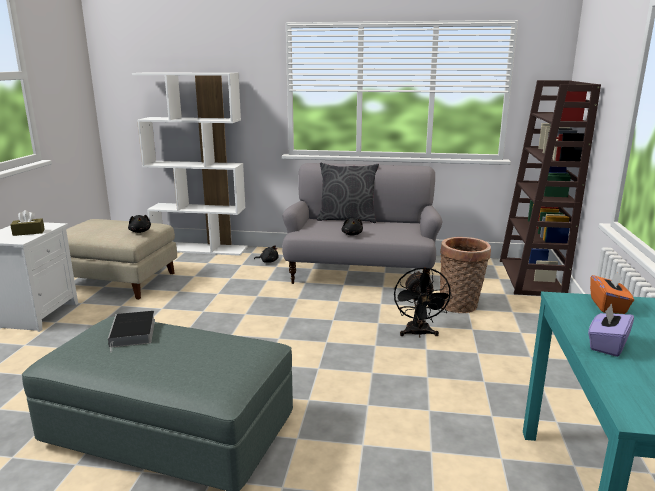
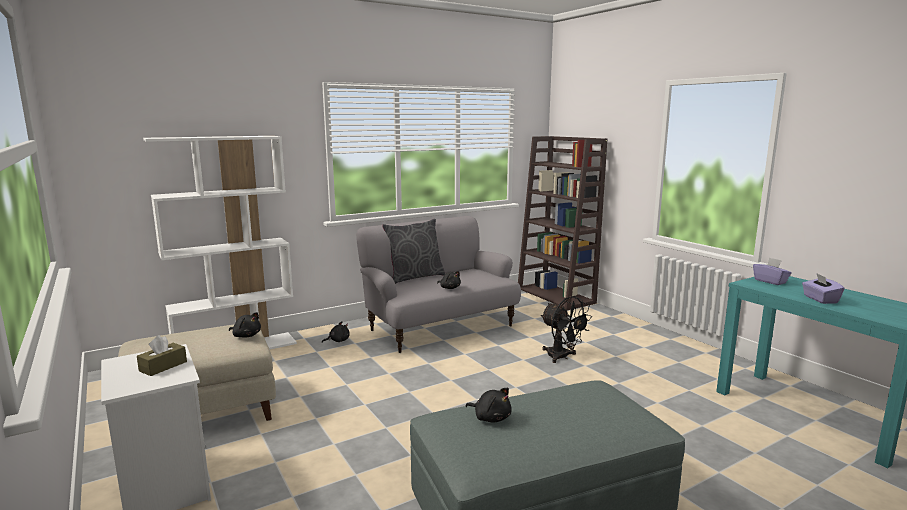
camera: 40 degrees left, 5 degrees down
(133, 333) = (491, 417): book -> black plush toy
(460, 306) = (551, 329): basket -> none
(608, 306) = (770, 281): orange tissue box -> purple tissue box

